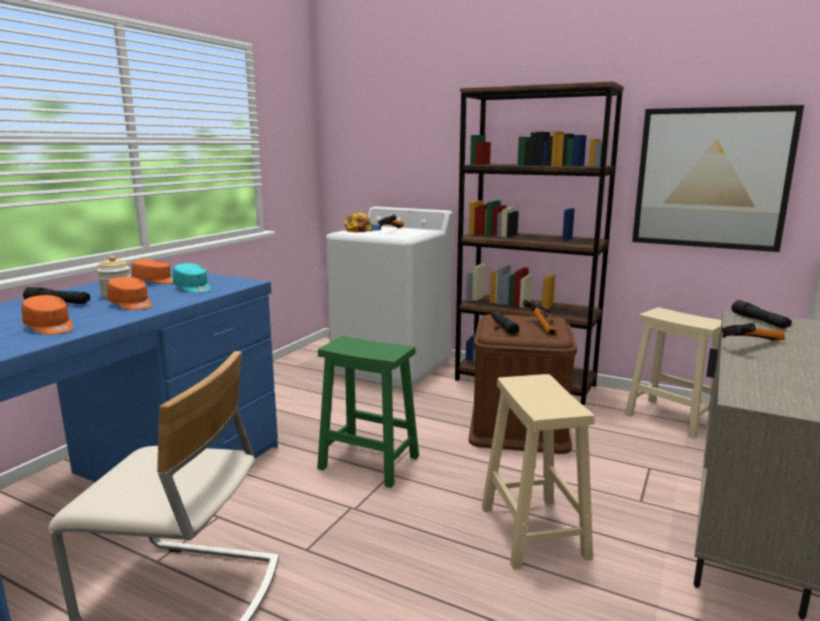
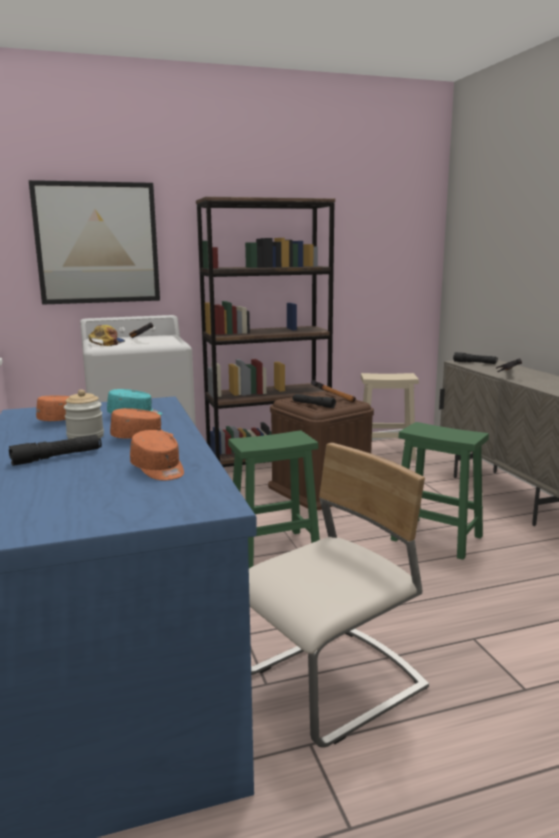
camera: 45 degrees left, 0 degrees up
(50, 327) = (159, 469): orange cap -> orange cap turned 60 degrees clockwise
(534, 533) = (438, 538): beige stool -> green stool
(711, 178) = (377, 272): picture -> picture (97, 243)

